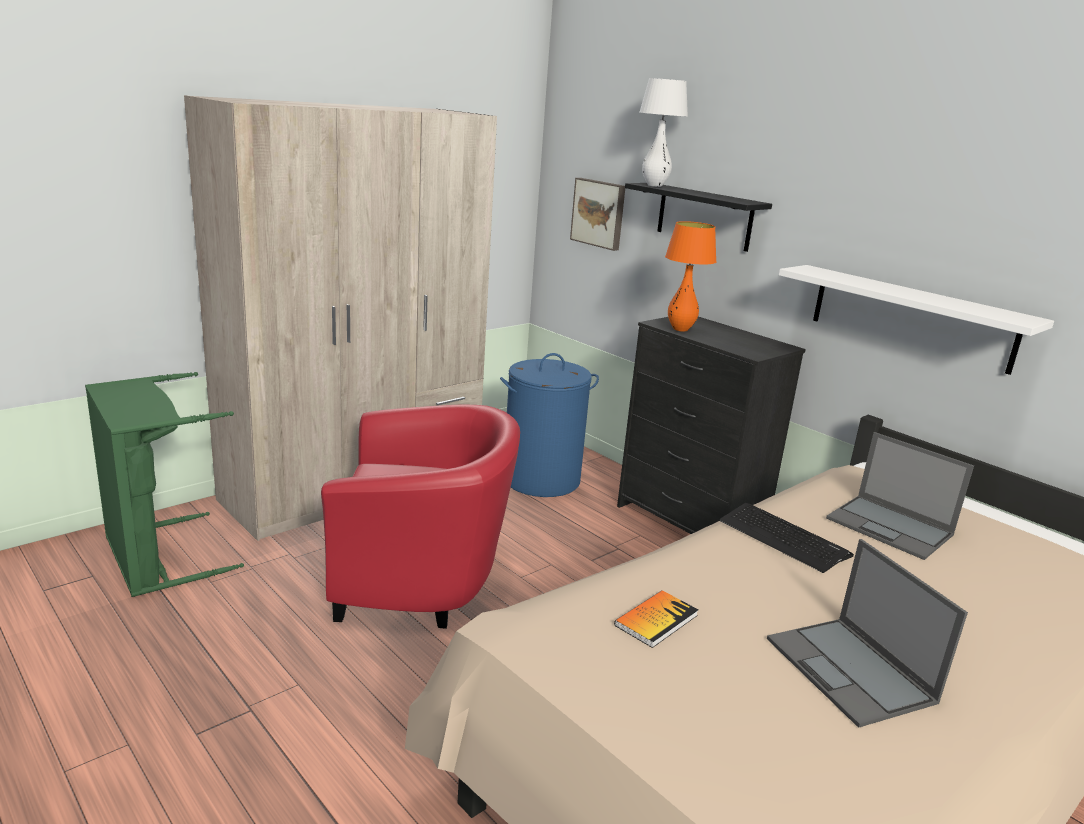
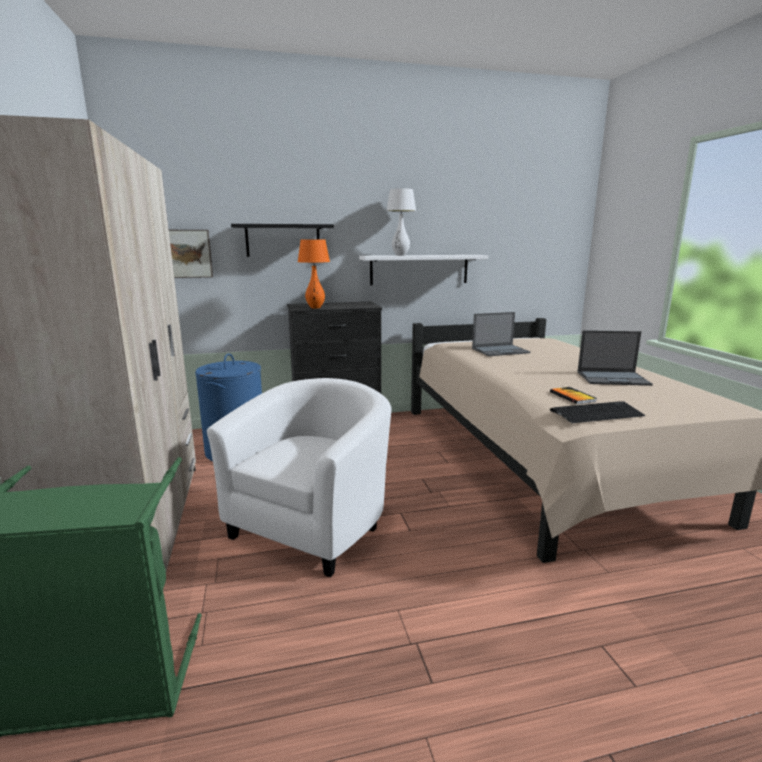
camera: 60 degrees left, 5 degrees down
(423, 581) = (313, 525): red armchair -> white armchair
(654, 186) = (250, 223): white table lamp -> white table lamp (400, 255)
(783, 538) = (503, 365): keyboard -> keyboard (596, 413)

